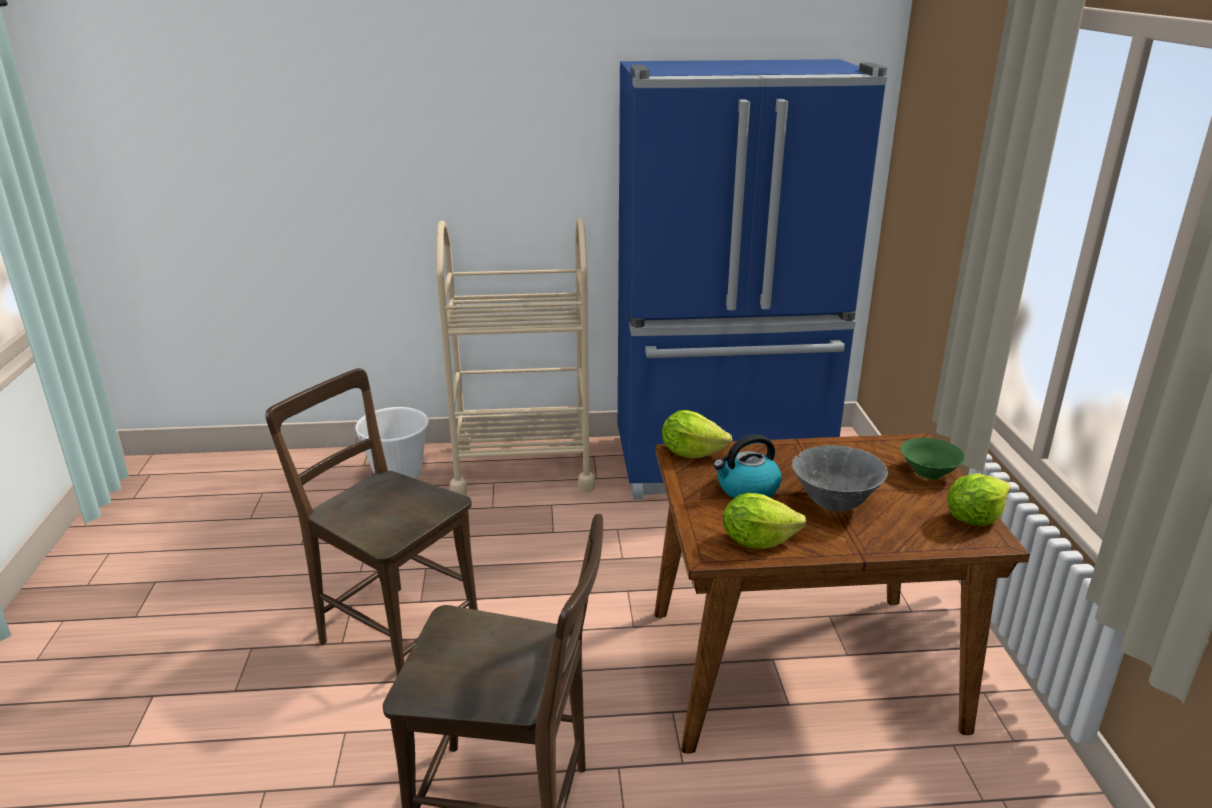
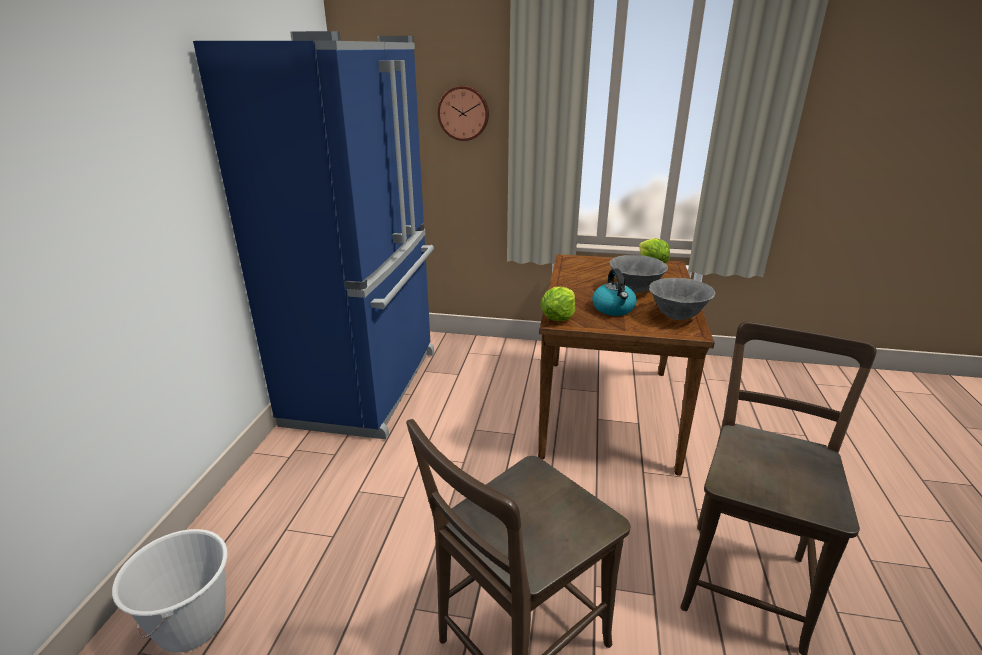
camera: 75 degrees left, 0 degrees up
(522, 467) = (273, 501): beige cart -> none
(757, 540) = (677, 316): lettuce -> grey bowl
(928, 472) = (602, 262): green bowl -> none
(964, 184) = (463, 113): none -> wall clock

